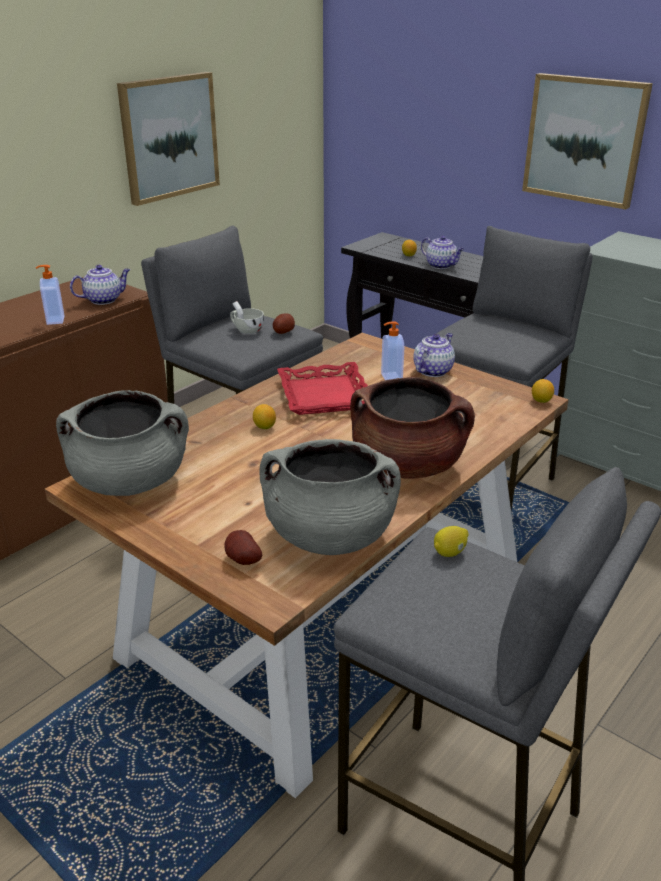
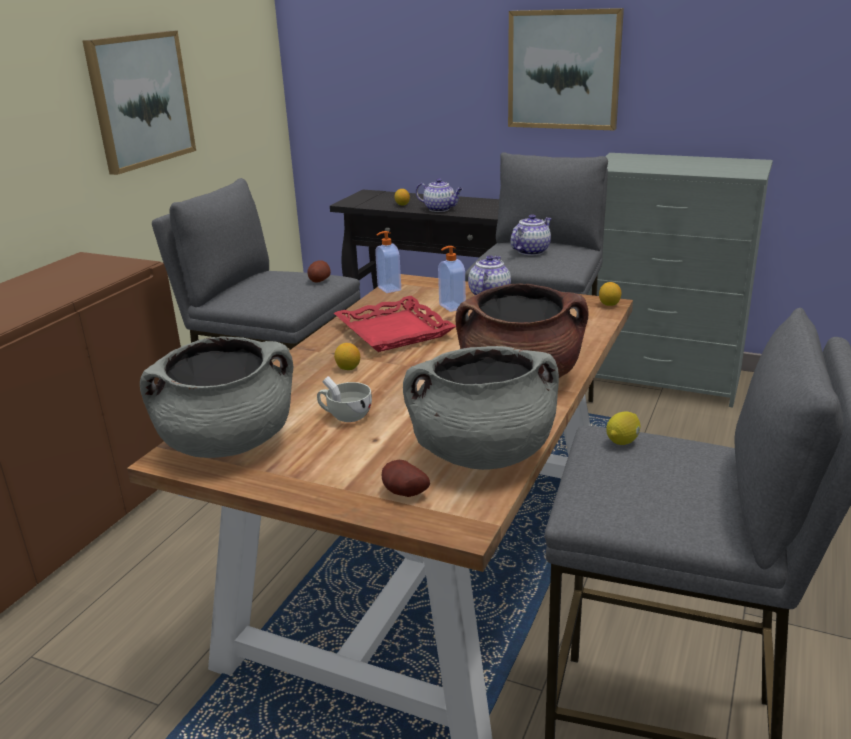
camera: 15 degrees left, 5 degrees down
(54, 320) = (59, 298): soap dispenser -> soap dispenser (388, 289)
(104, 300) = (107, 273): teapot -> teapot (531, 251)
(246, 330) = (278, 284): white cup -> white cup (345, 415)

